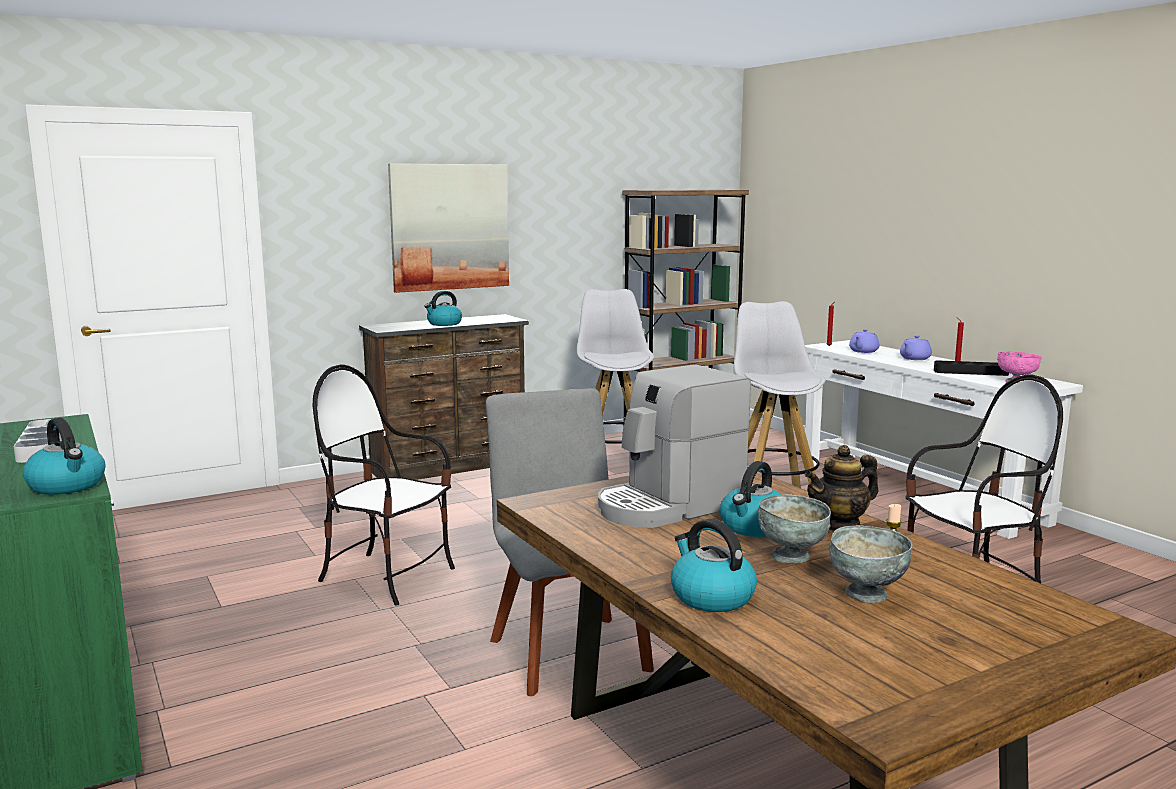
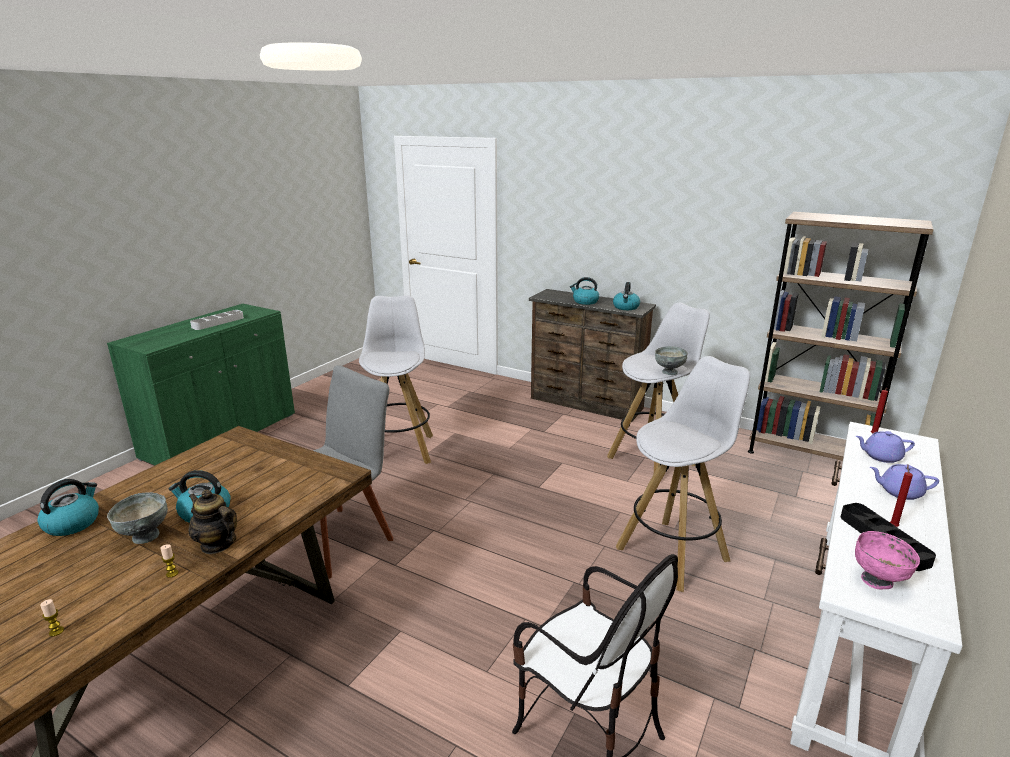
camera: 60 degrees right, 10 degrees up
(68, 486) = (157, 344): kettle -> kettle (626, 307)
(387, 577) = (399, 449): chair -> white stool
(449, 227) = (619, 228): picture -> none
(668, 506) = (241, 475): coffee machine -> none
(867, 595) = (71, 577): grey bowl -> grey bowl (669, 372)
(987, 600) = (56, 631): none -> candle

